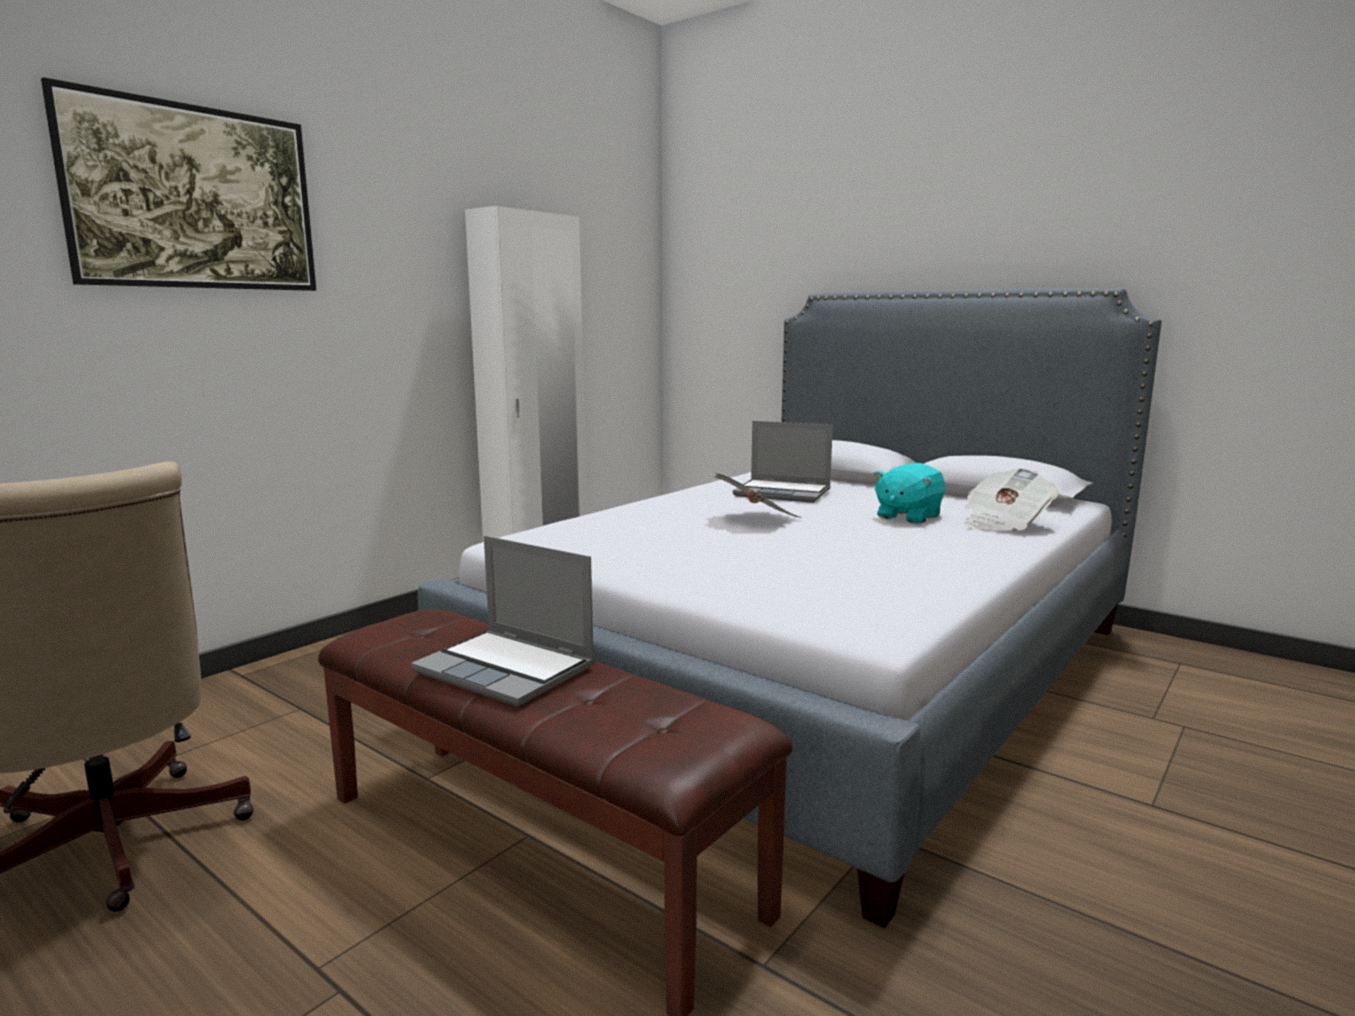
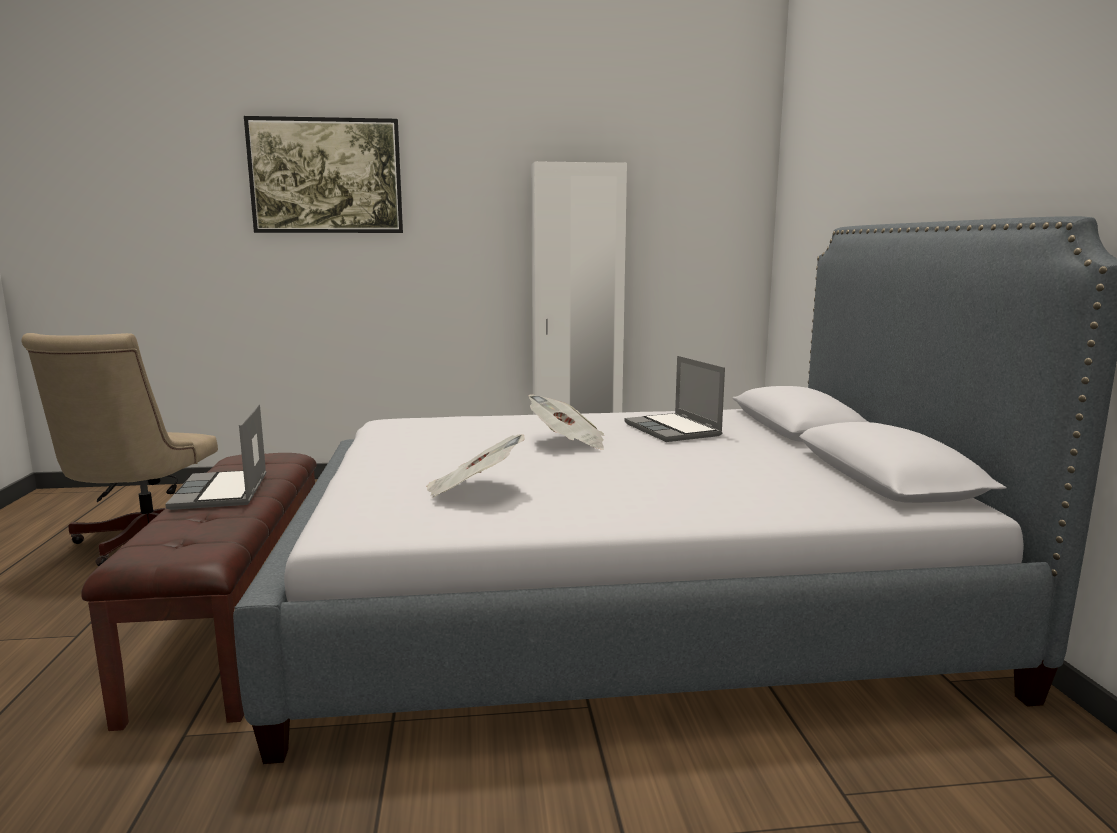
camera: 45 degrees right, 0 degrees up
(907, 517) = (701, 472): turquoise plush toy -> none
(1003, 524) = (764, 501): newspaper -> newspaper (473, 491)

